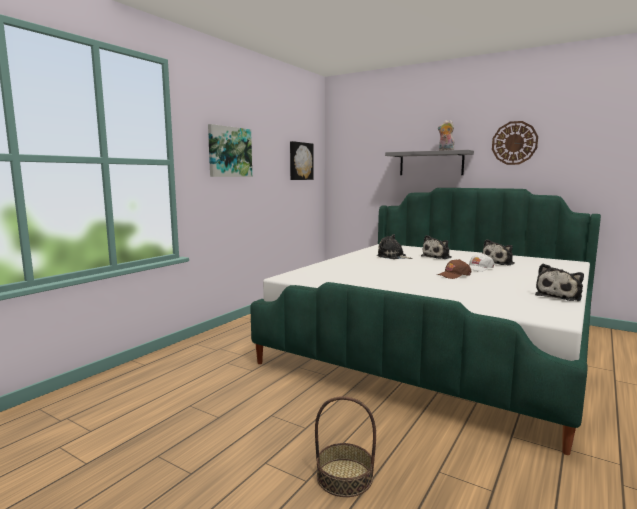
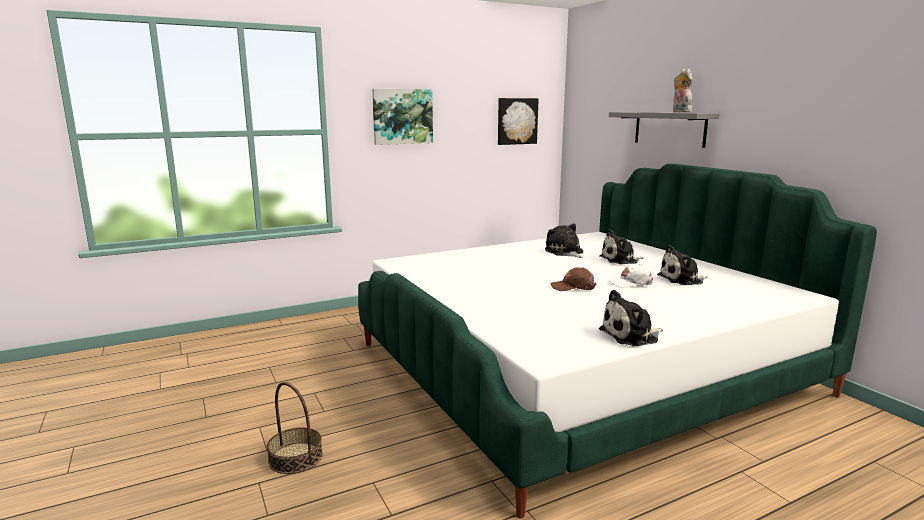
camera: 30 degrees right, 5 degrees up
(514, 143) = (771, 104): wall clock -> none

